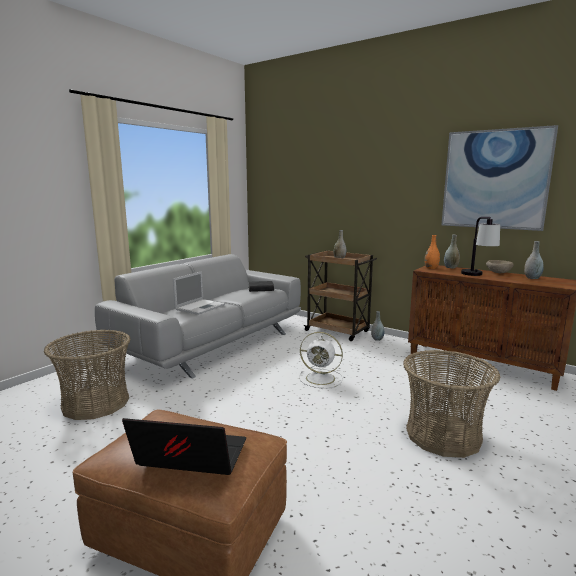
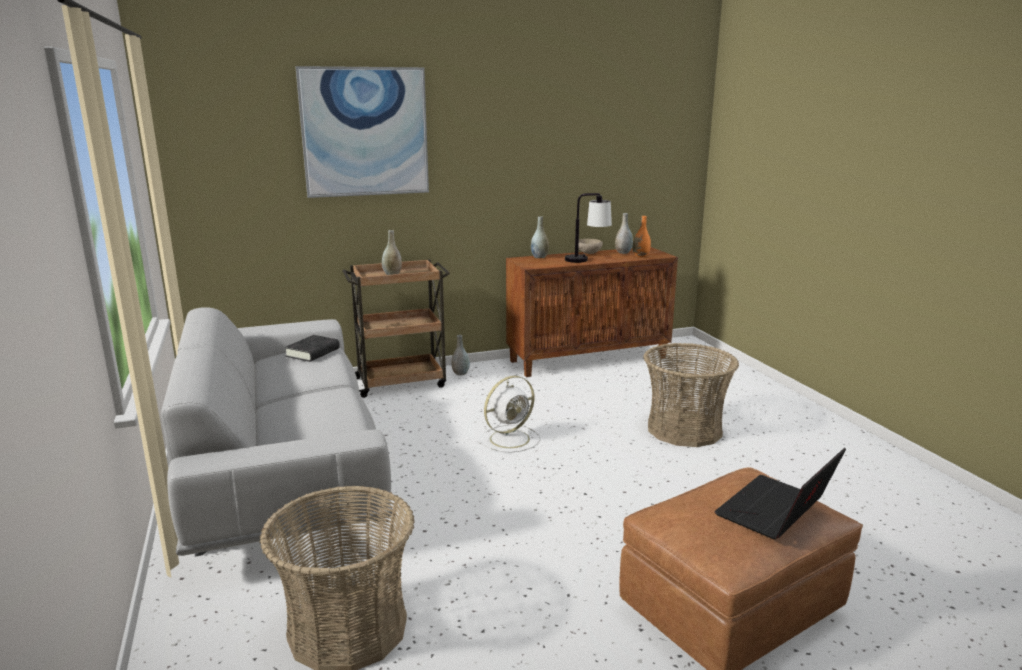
camera: 55 degrees left, 5 degrees up
(200, 307) = (323, 407): laptop -> none
(431, 268) = (528, 262): orange vase -> orange vase (640, 256)
(495, 179) = (568, 147): picture -> picture (365, 132)

